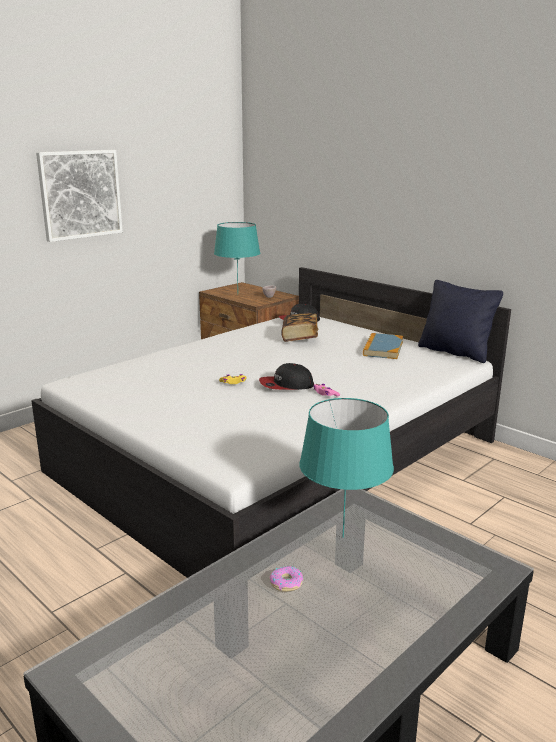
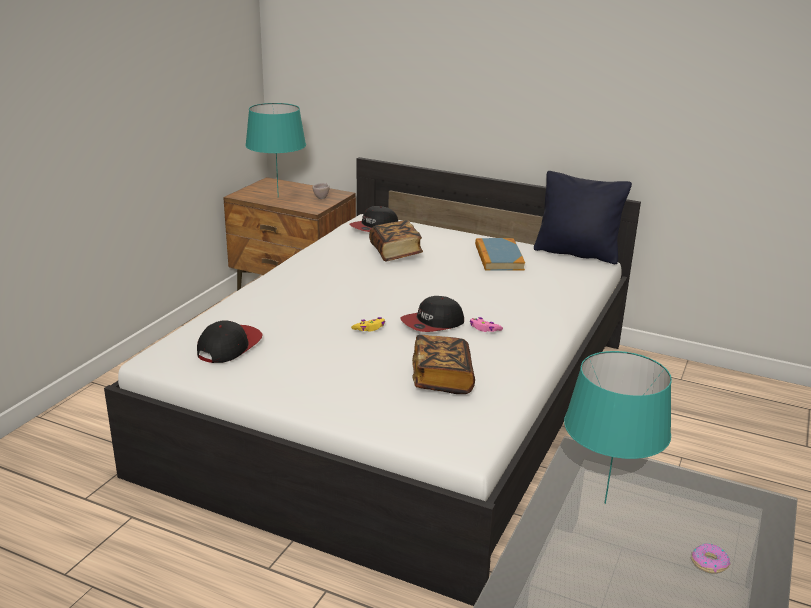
camera: 20 degrees left, 5 degrees up
(80, 194) = (88, 87): picture -> none
(122, 381) = (229, 346): none -> cap
(257, 421) = (442, 379): none -> book
(286, 583) = (589, 570): donut -> donut (709, 562)

